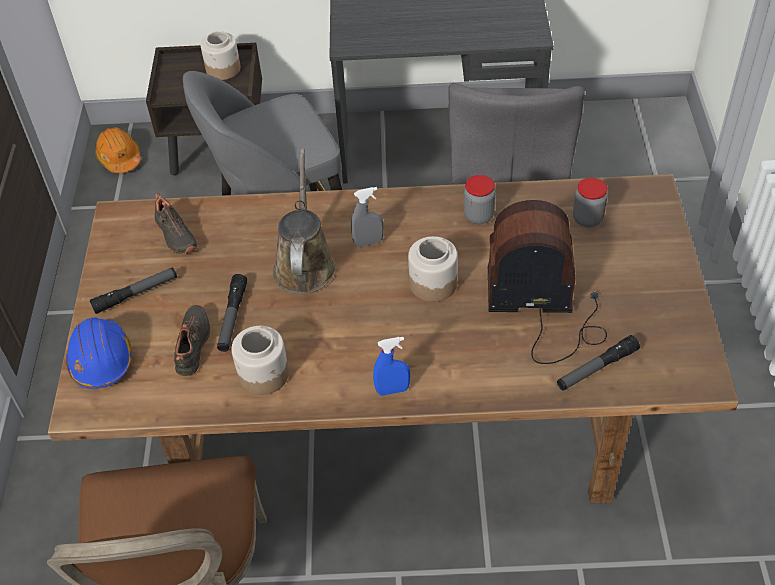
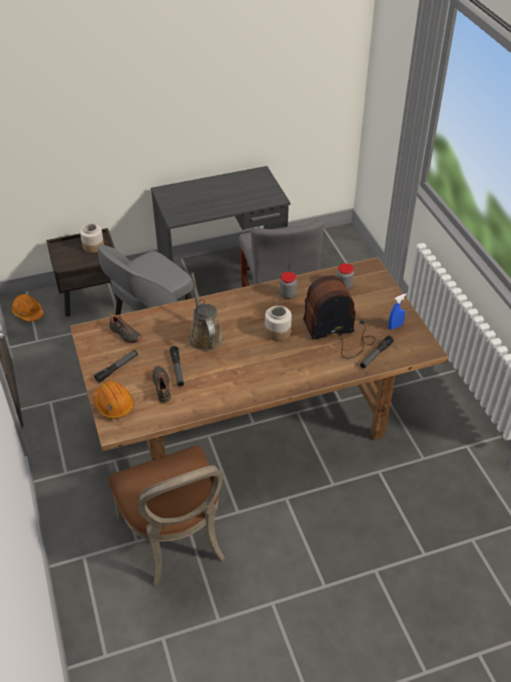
camera: 20 degrees left, 5 degrees down
(101, 360) = (114, 404): blue hard hat -> orange hard hat
(264, 374) = (208, 393): jar -> none
(368, 242) = (234, 318): grey spray bottle -> none
(392, 390) = (278, 386): blue spray bottle -> blue spray bottle (395, 326)

